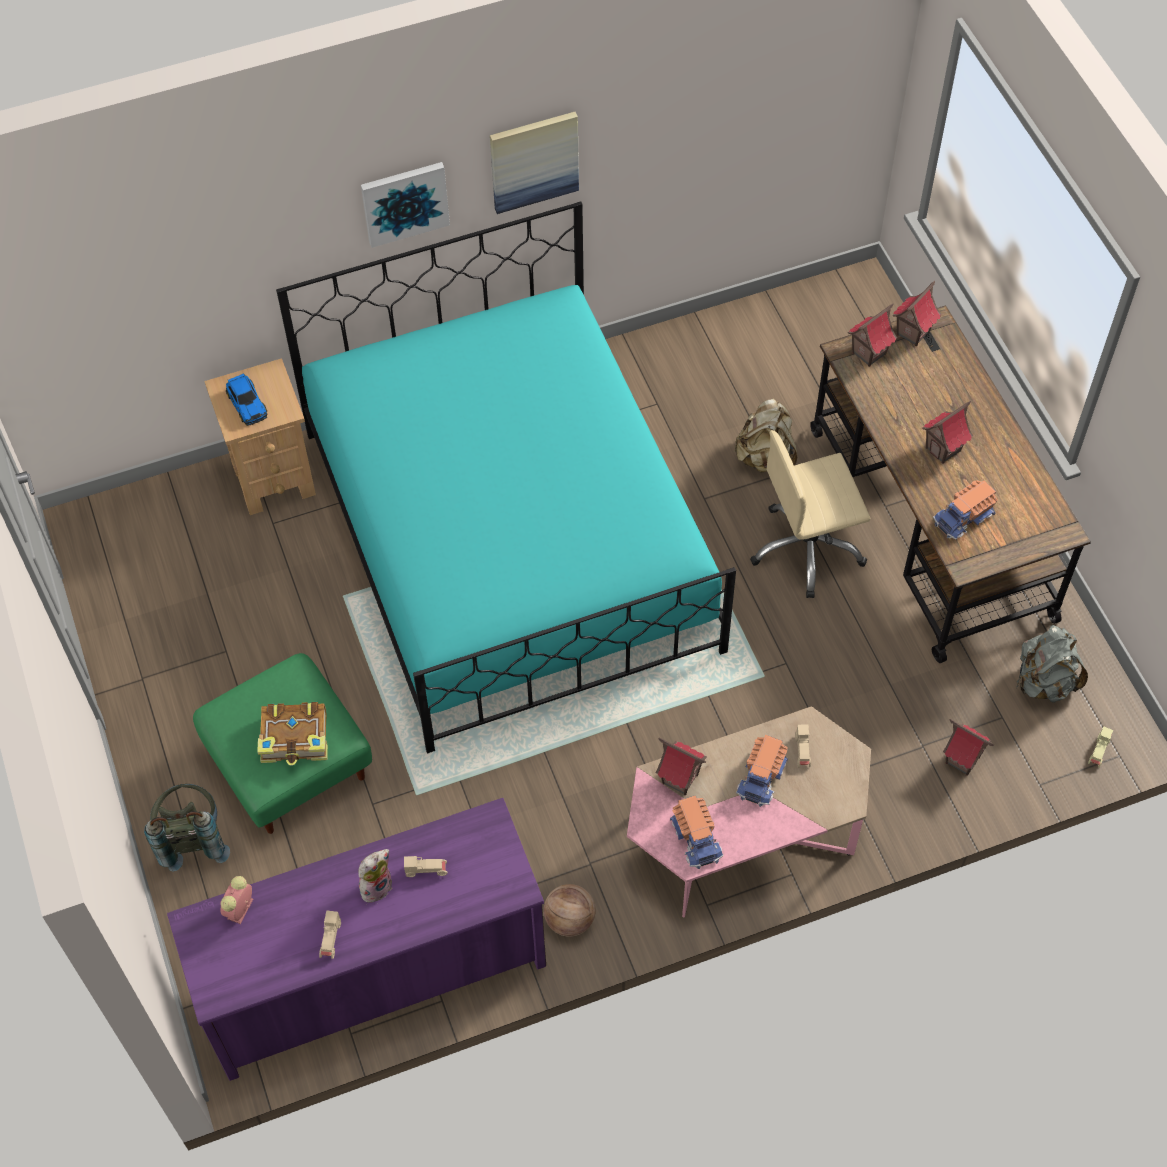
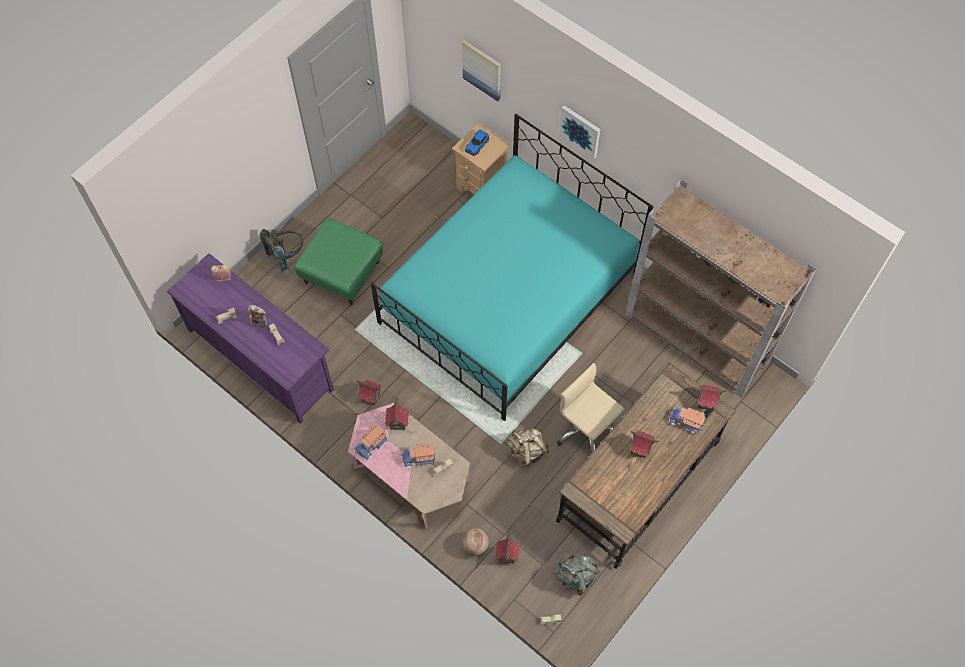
camera: 60 degrees right, 5 degrees up
(296, 739) = (334, 262): book -> none
(534, 161) = (640, 168): picture -> picture (482, 70)
(569, 920) = (327, 422): basketball -> basketball (475, 545)
(741, 337) = (696, 339): none -> brown bookcase
(765, 457) = (629, 385): beige backpack -> beige backpack (527, 451)
(868, 353) = (678, 387): toy house -> toy house (371, 397)
(964, 517) = (603, 477): toy truck -> toy truck (685, 421)

